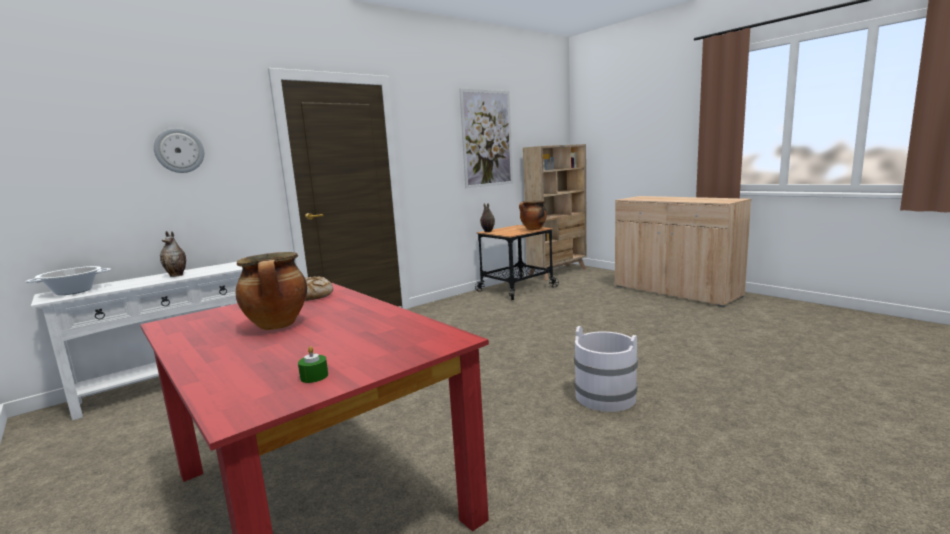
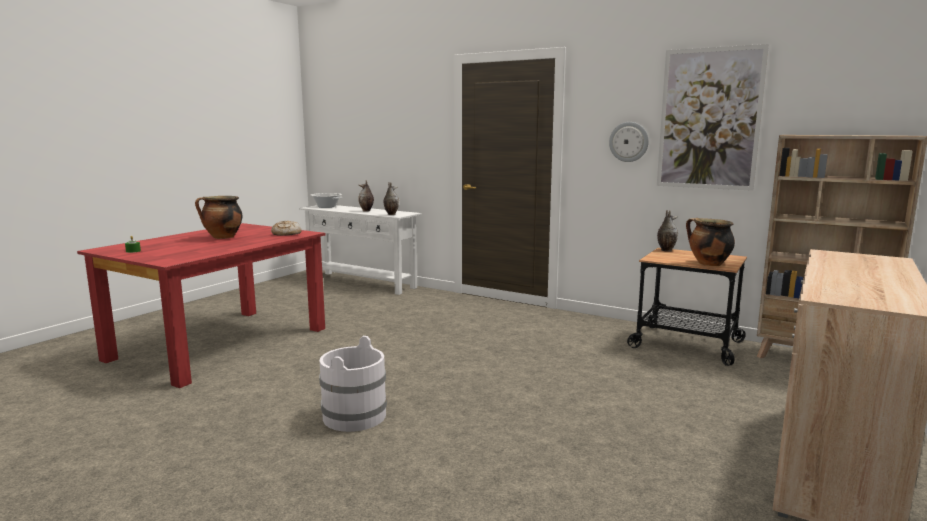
camera: 70 degrees right, 0 degrees up
(179, 150) = (393, 123): wall clock -> wall clock (629, 142)
(233, 267) = (391, 214): none -> vase

